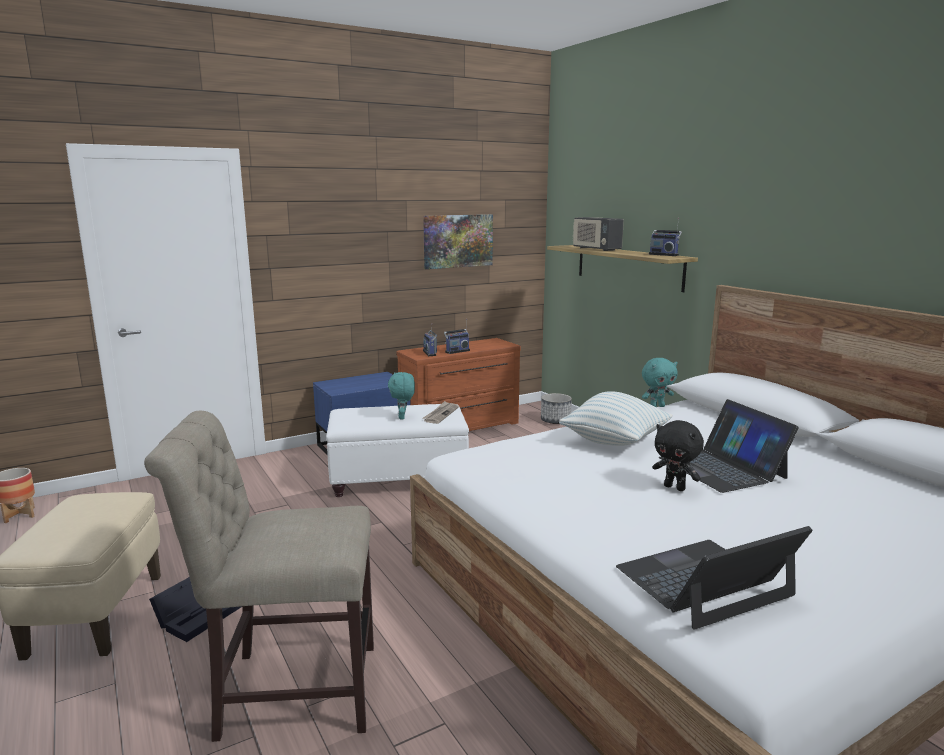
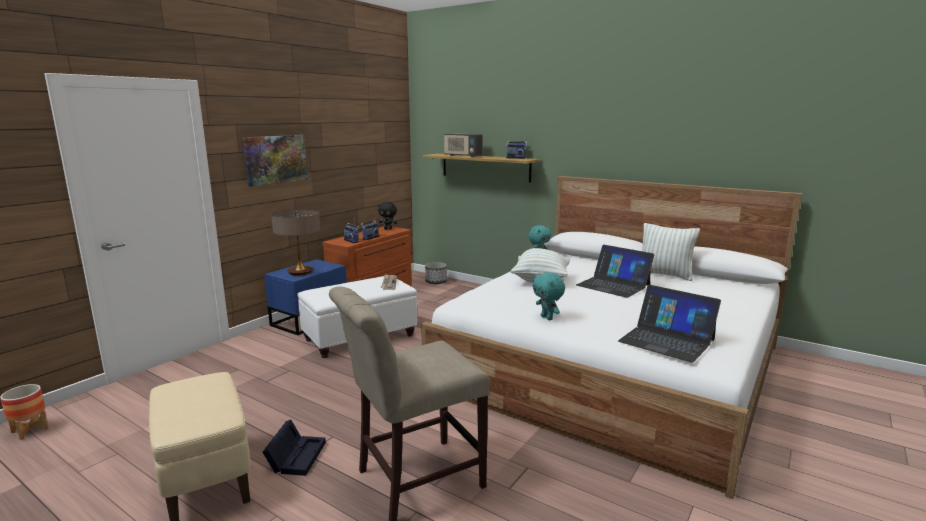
camera: 25 degrees left, 0 degrees up
(351, 385) = (300, 272): none -> table lamp
(403, 417) = (363, 289): turquoise plush toy -> turquoise plush toy (547, 318)
(458, 241) = (357, 153): picture -> picture (275, 159)
(675, 487) = (601, 299): black plush toy -> black plush toy (388, 229)
(704, 582) = (666, 340): laptop -> laptop turned 90 degrees counterclockwise
(841, 464) = (664, 275): none -> pillow

